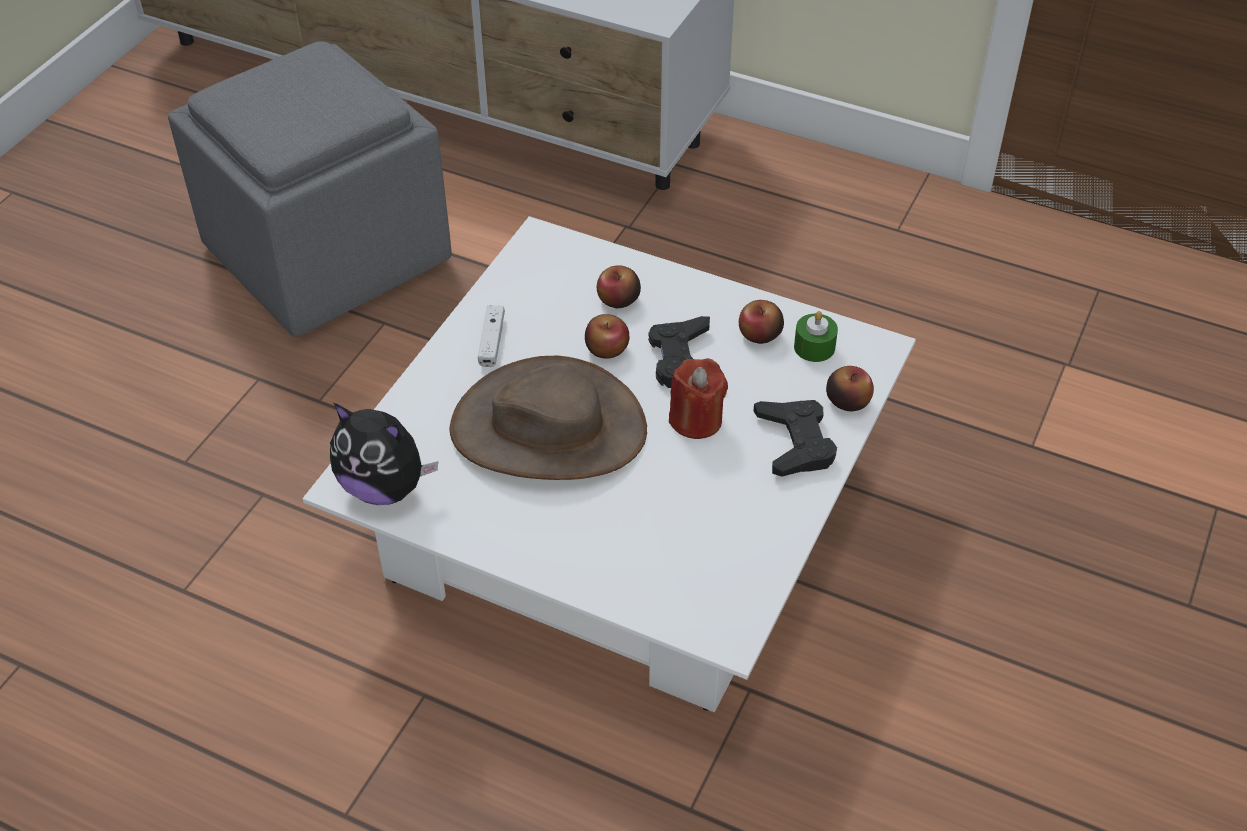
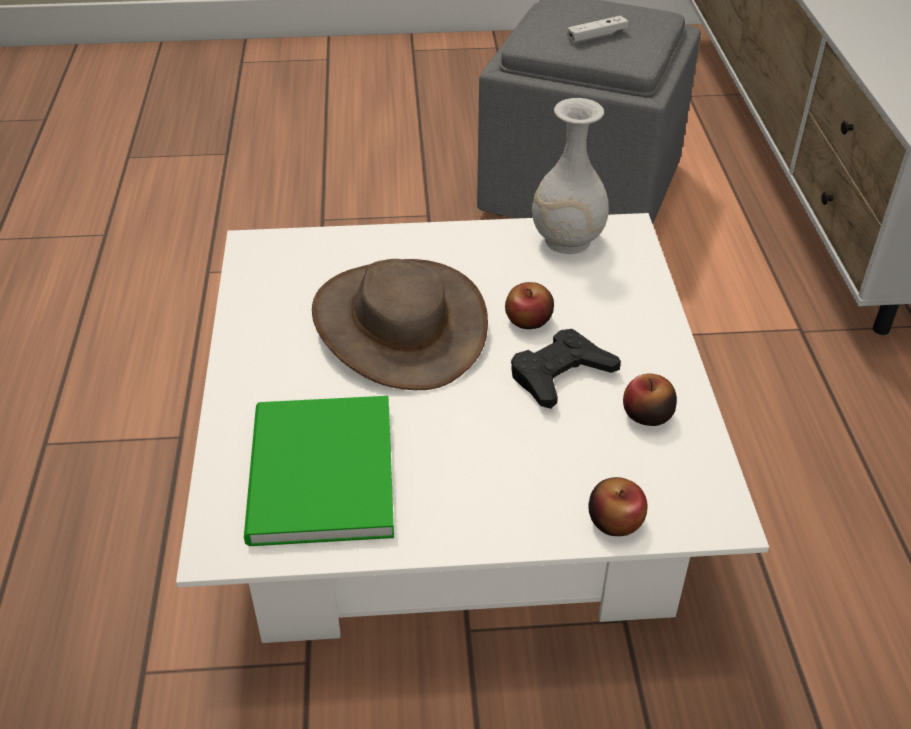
camera: 60 degrees right, 5 degrees down
(384, 487) = (265, 264): plush toy -> none
(492, 341) = (475, 253): white game controller -> white game controller (597, 36)
(523, 279) = (566, 240): none -> white vase
(618, 300) = (598, 303): apple -> none
(694, 549) = (317, 477): none -> green book
(696, 420) = (488, 414): red candle -> none
(795, 442) = (517, 500): black game controller -> none
(814, 347) = (669, 463): green candle -> none

